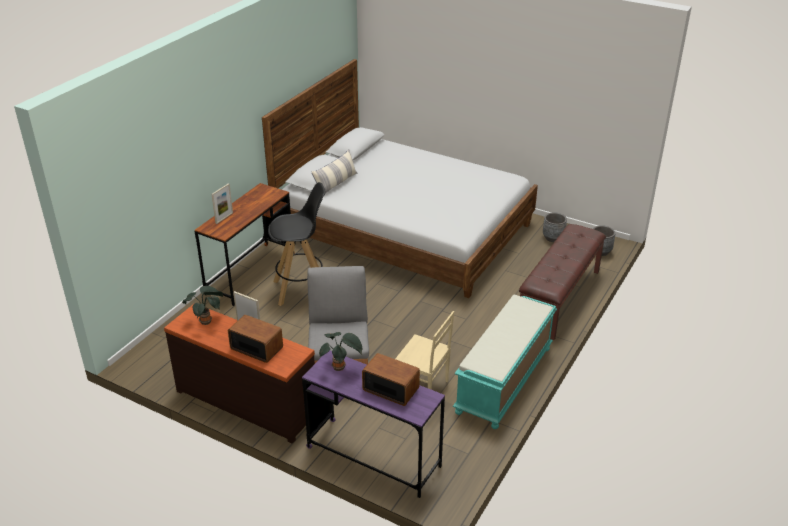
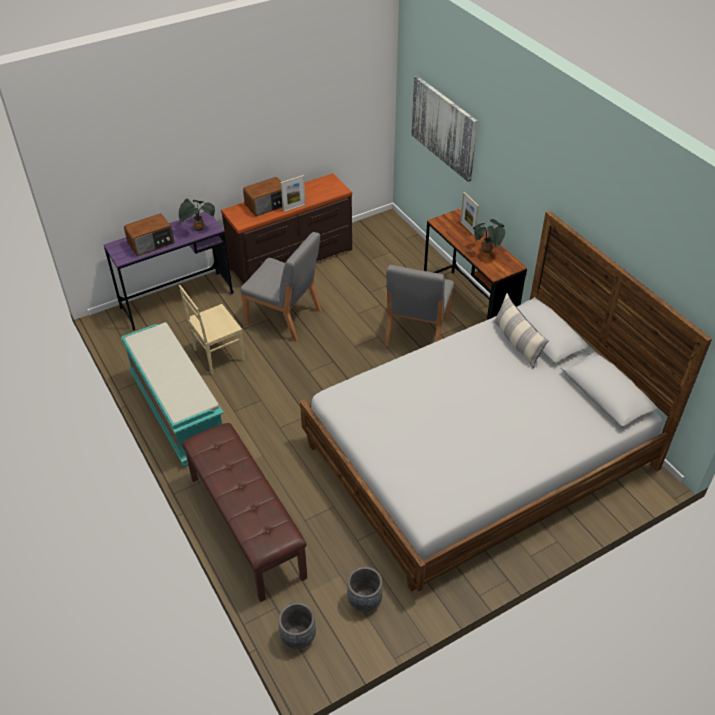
camera: 120 degrees right, 10 degrees up
(151, 188) = (444, 127): none -> picture
(207, 321) = (321, 191): potted plant -> potted plant (487, 251)
(301, 289) = (417, 331): black stool -> grey chair

